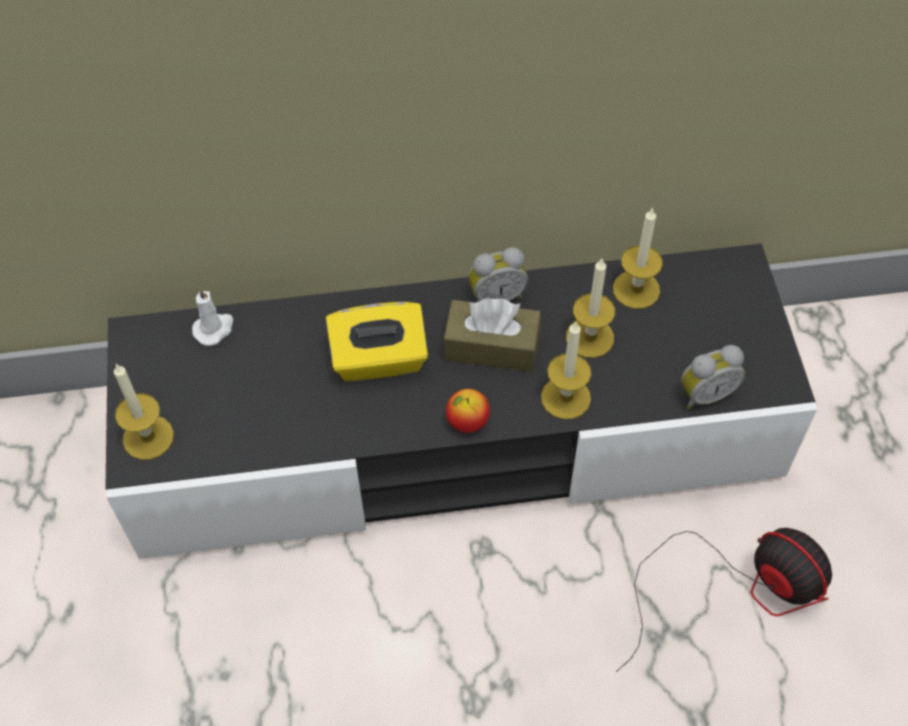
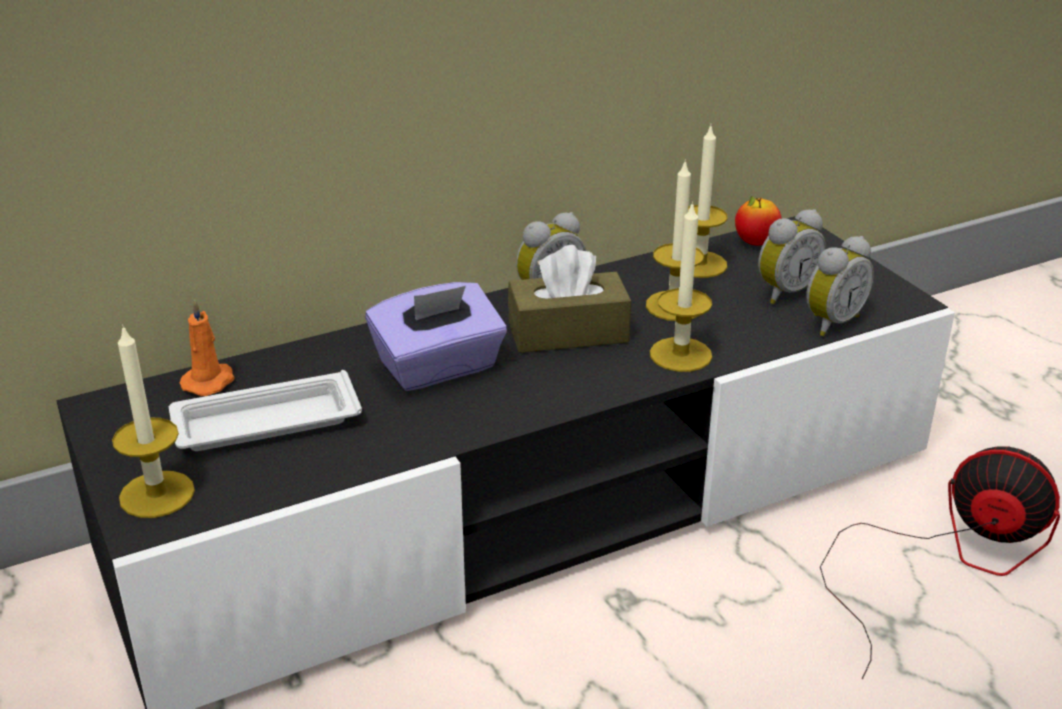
camera: 20 degrees left, 25 degrees down
(214, 329) = (210, 381): white candle -> orange candle
(236, 385) = (262, 423): none -> white tray
(379, 360) = (439, 368): yellow tissue box -> purple tissue box
(467, 422) = (578, 396): apple -> apple (755, 243)
(688, 345) = (784, 292): none -> alarm clock

